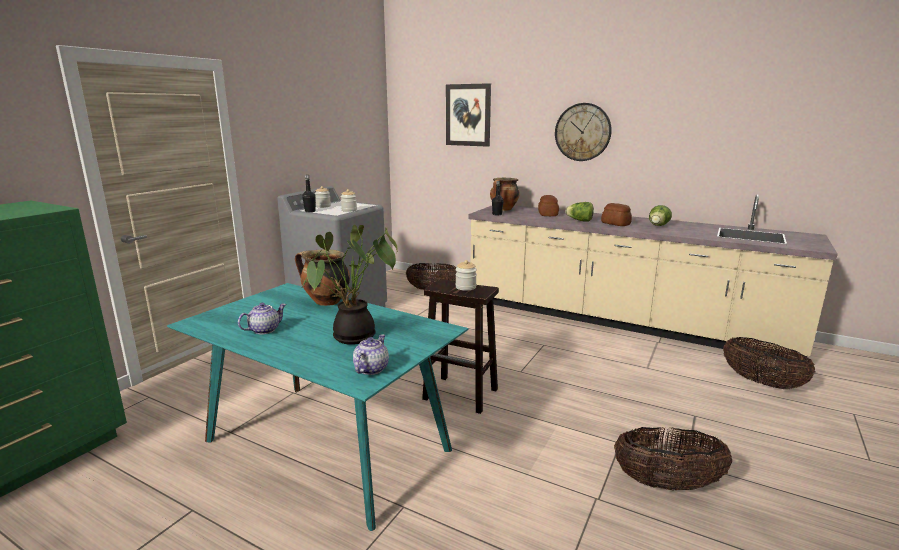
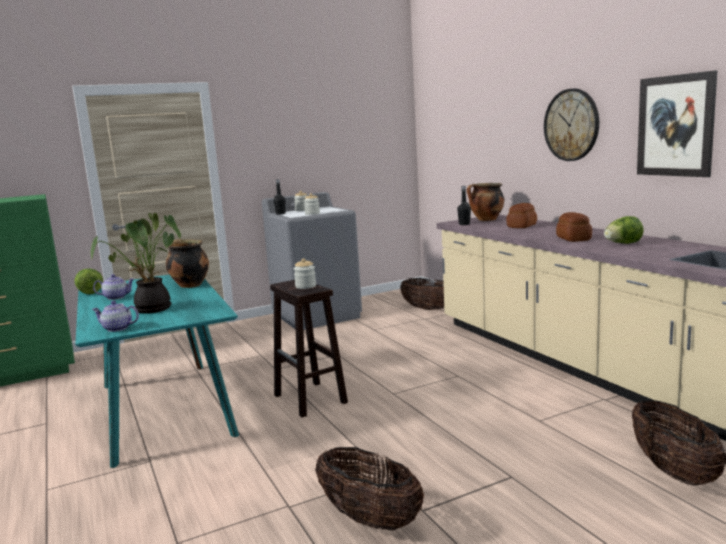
camera: 35 degrees right, 5 degrees down
(371, 369) = (117, 328): teapot -> teapot turned 135 degrees counterclockwise
(468, 115) = (473, 113): picture -> picture (675, 126)
(579, 220) = (538, 234): lettuce -> lettuce (89, 292)

